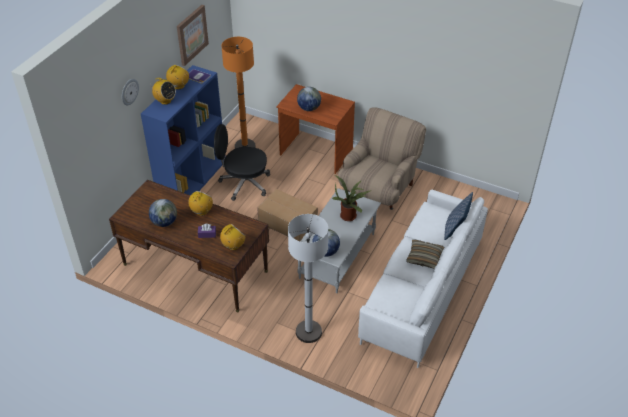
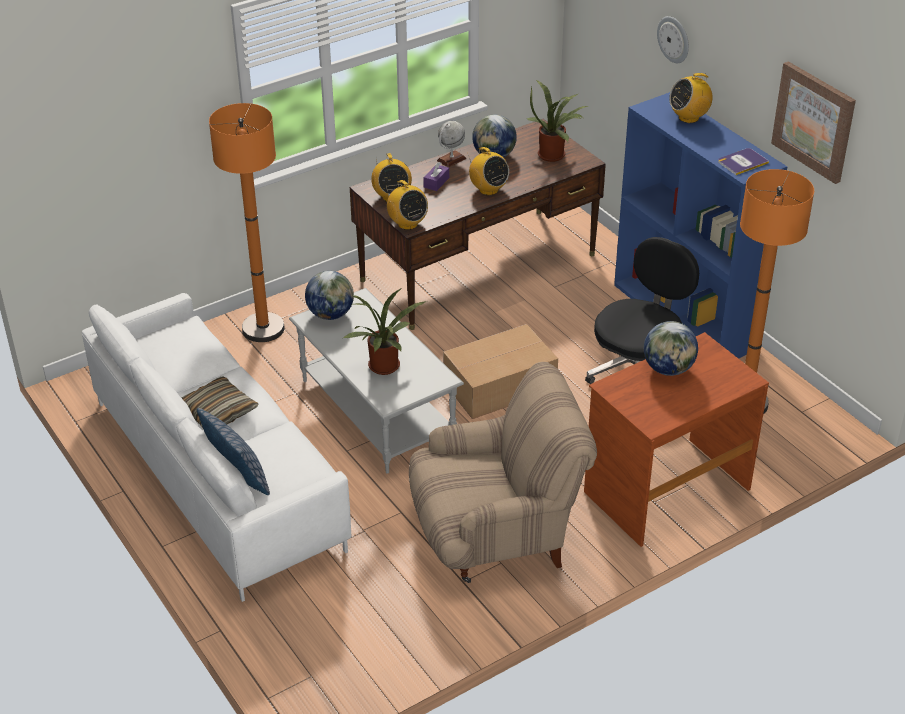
camera: 120 degrees right, 5 degrees down
(149, 200) = (554, 155): none -> potted plant
(178, 238) = (451, 159): none -> globe
(179, 86) = (725, 138): radio -> radio (407, 224)
(308, 332) = (263, 329): white floor lamp -> orange floor lamp
(379, 188) = (497, 534): beige armchair -> beige armchair turned 75 degrees counterclockwise

